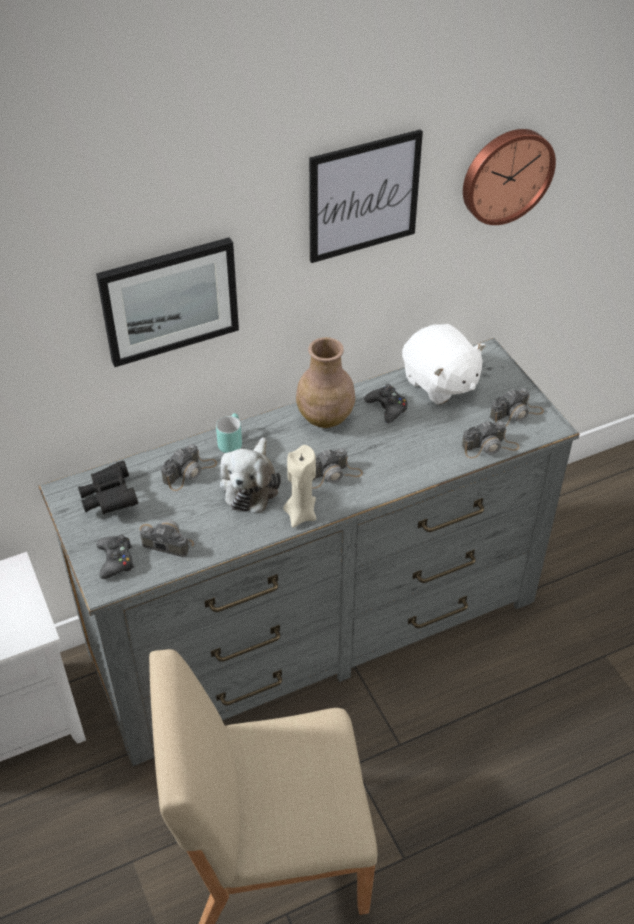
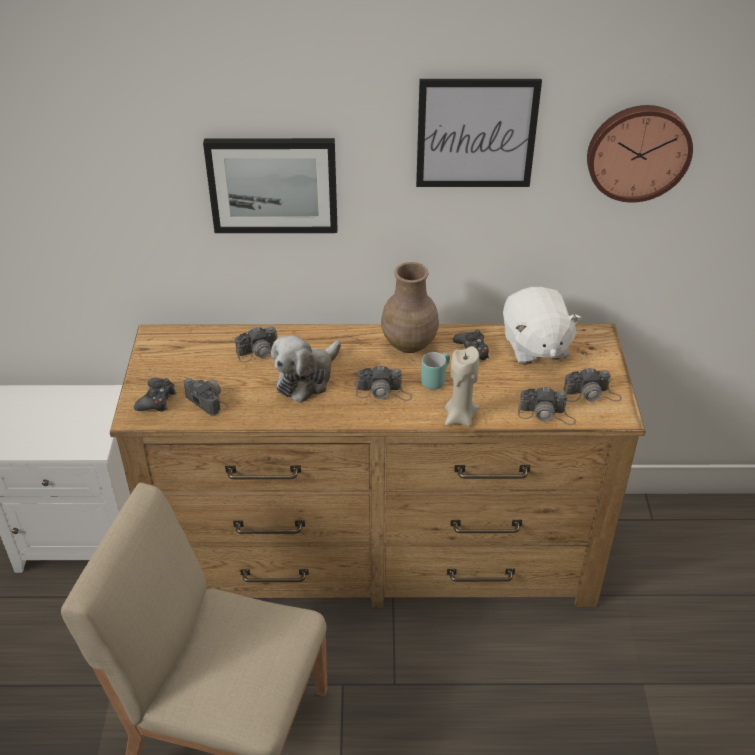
camera: 25 degrees right, 5 degrees down
(109, 498) = (185, 351): black binoculars -> none
(230, 441) = (313, 338): turquoise mug -> turquoise mug (435, 379)
(301, 514) = (333, 415): beige candle -> beige candle (460, 417)
(315, 627) = (377, 552): grey dresser -> brown dresser

